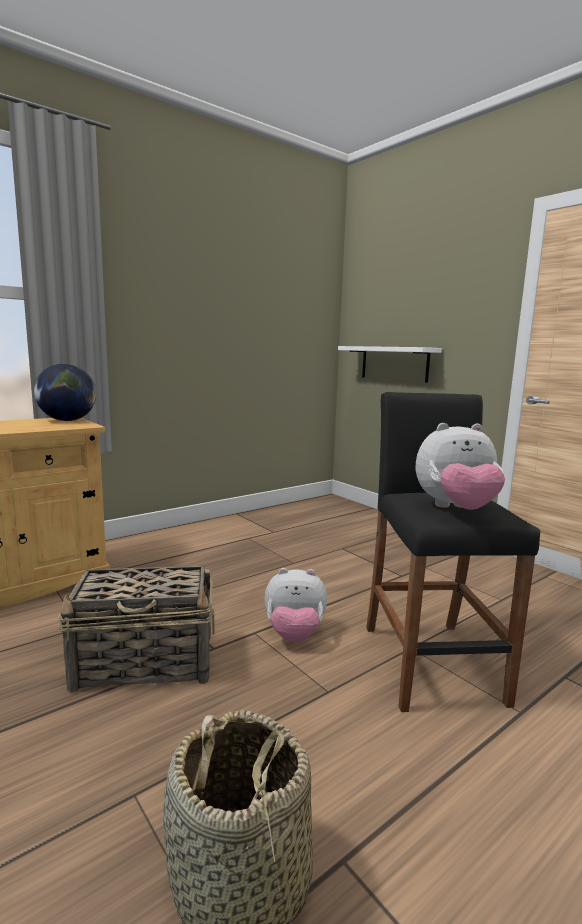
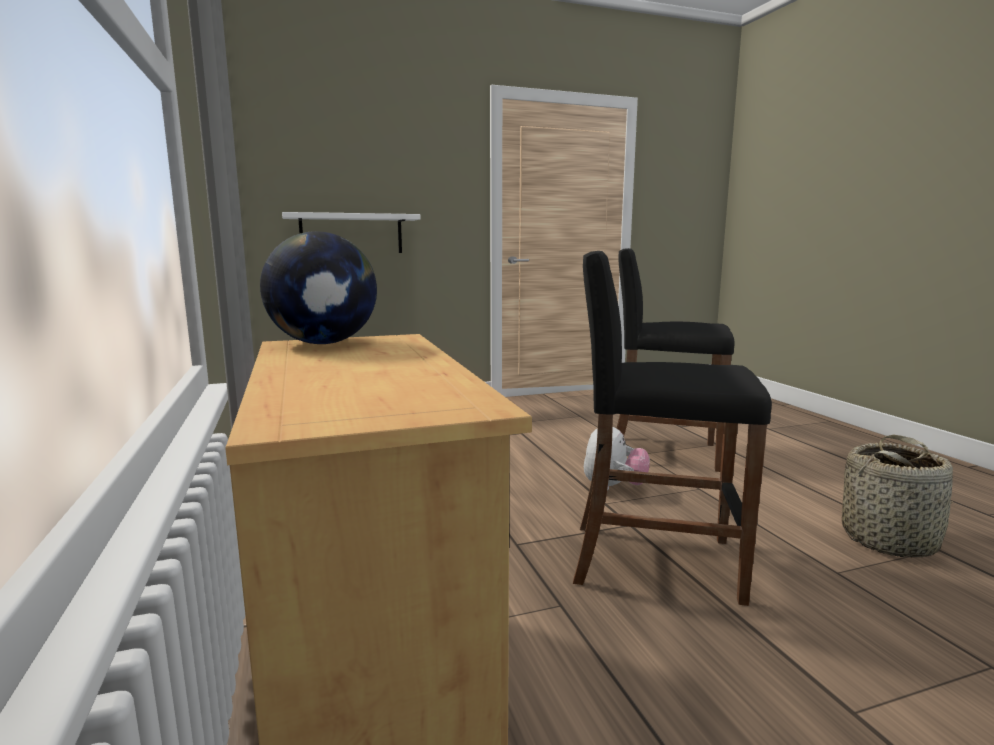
camera: 70 degrees left, 0 degrees up
(146, 663) = (653, 561): basket -> black stool
(456, 509) = (703, 324): plush toy -> none

